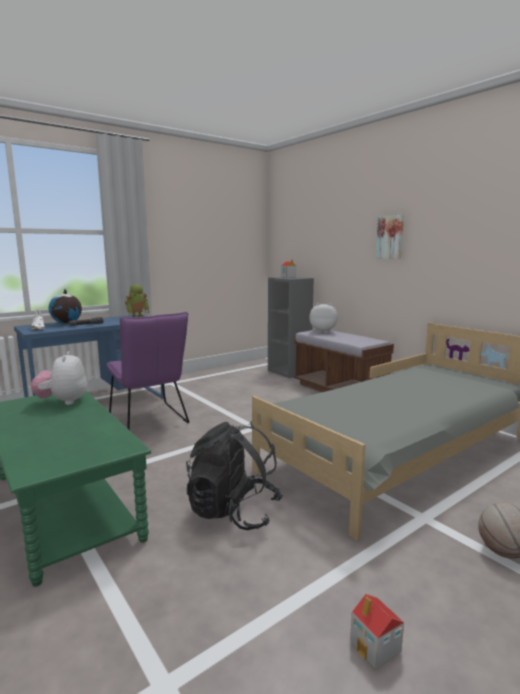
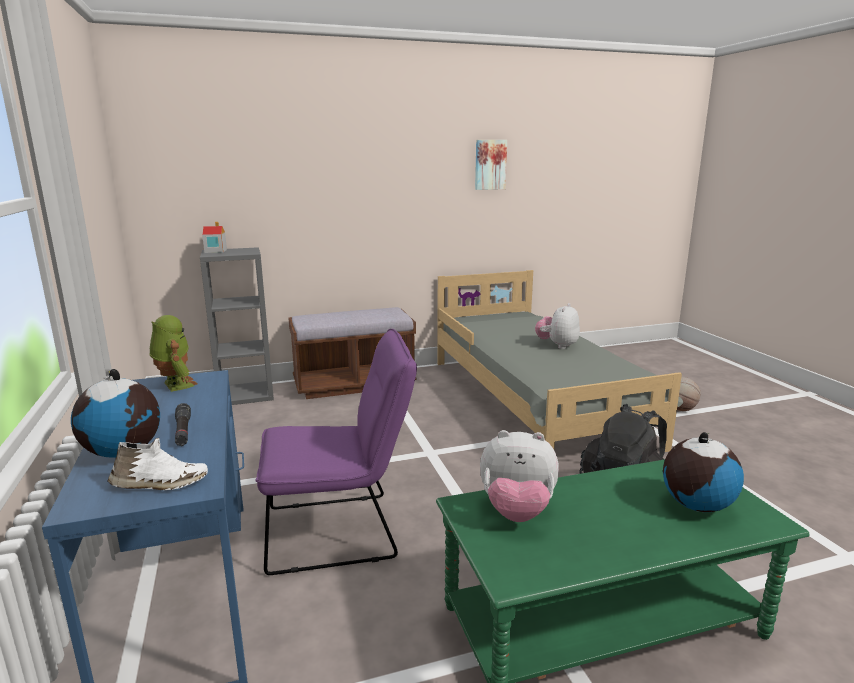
camera: 70 degrees left, 5 degrees up
(61, 447) = (696, 505): none -> globe
(323, 331) = (319, 318): plush toy -> plush toy (557, 345)
(376, 647) = (780, 472): toy house -> none
(390, 237) = (379, 186): picture -> picture (490, 164)

